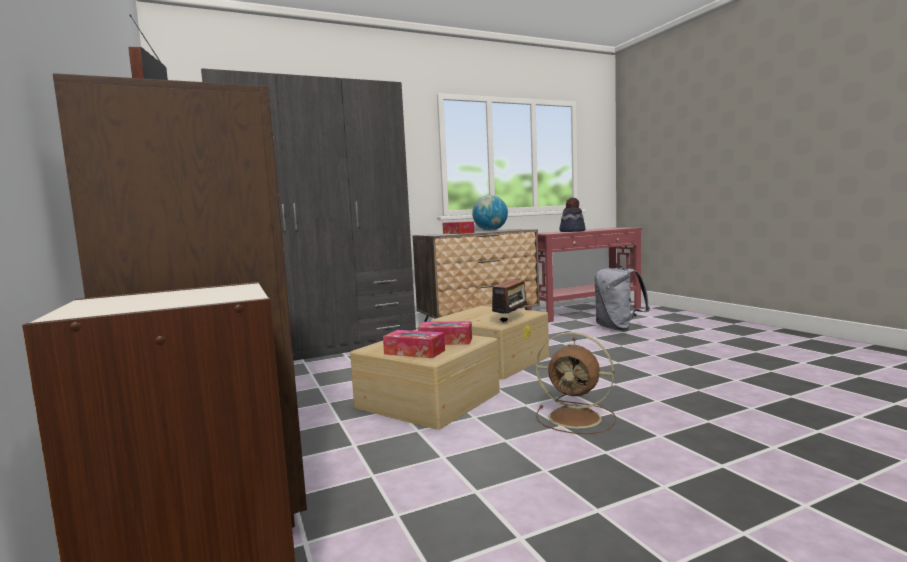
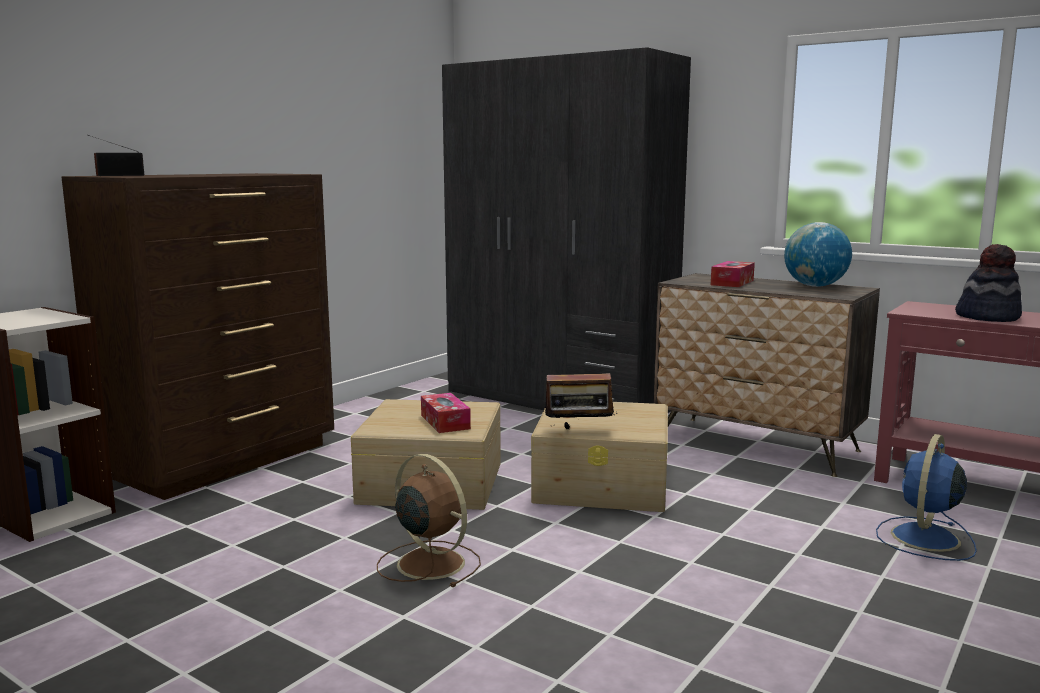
camera: 60 degrees right, 5 degrees up
(414, 352) = (390, 419): tissue box -> none
(577, 418) = (428, 563): brown fan -> brown fan turned 135 degrees clockwise
(618, 328) = (924, 539): grey backpack -> blue fan

